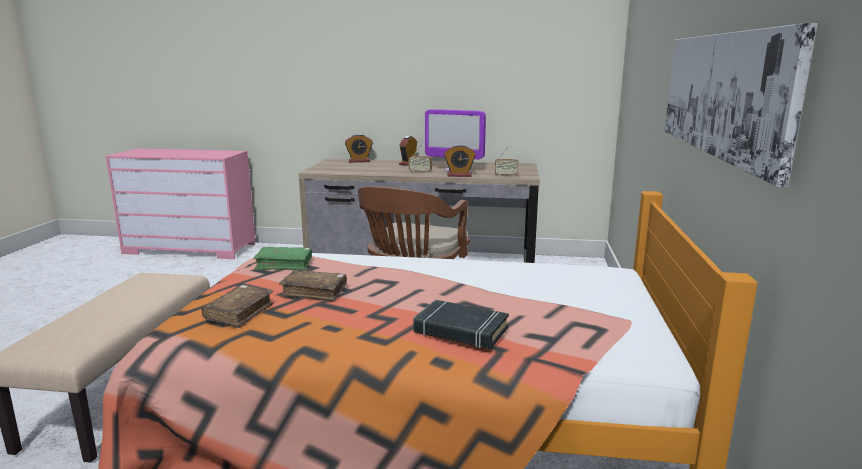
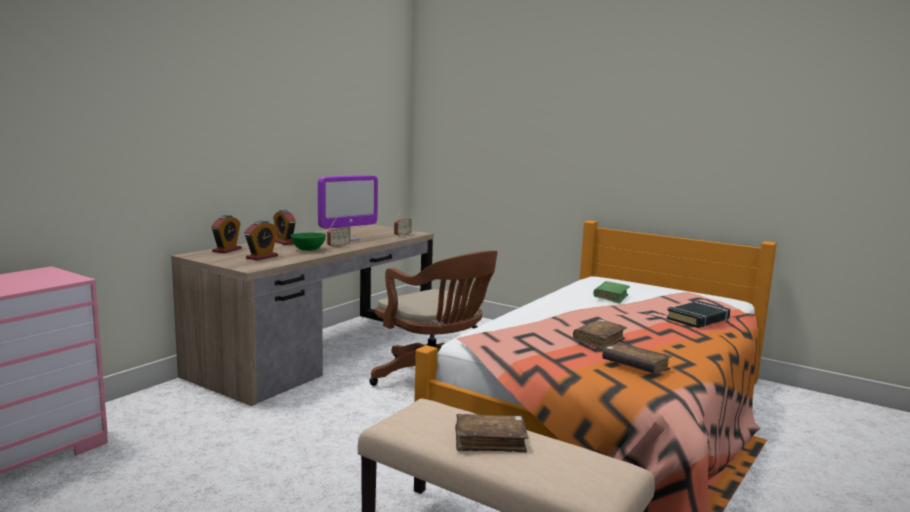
camera: 65 degrees left, 5 degrees down
(112, 302) = (490, 441): none -> brown book
(284, 265) = (516, 340): green book -> green book (611, 297)
(391, 170) = (309, 250): none -> green bowl
(459, 175) = (378, 242): alarm clock -> alarm clock (262, 257)
(721, 94) = (679, 154): picture -> none

